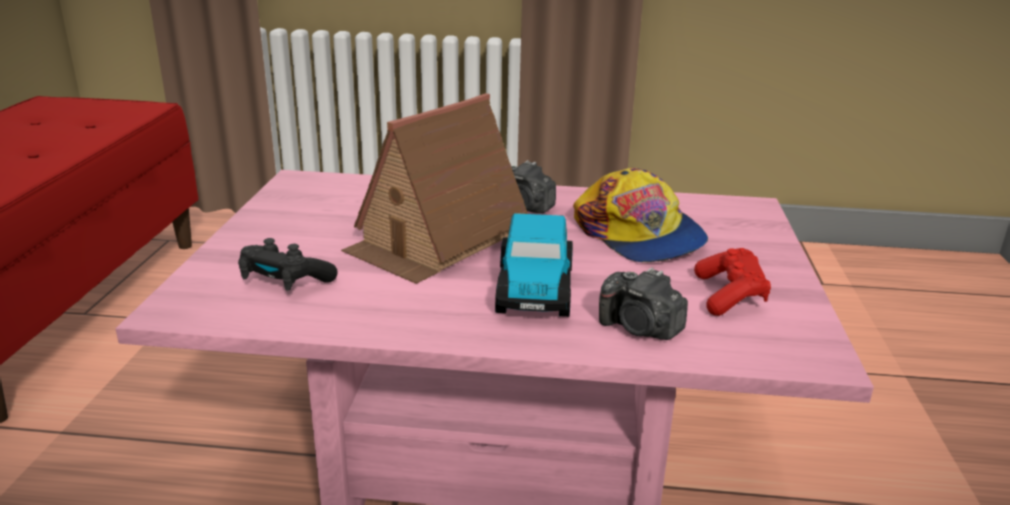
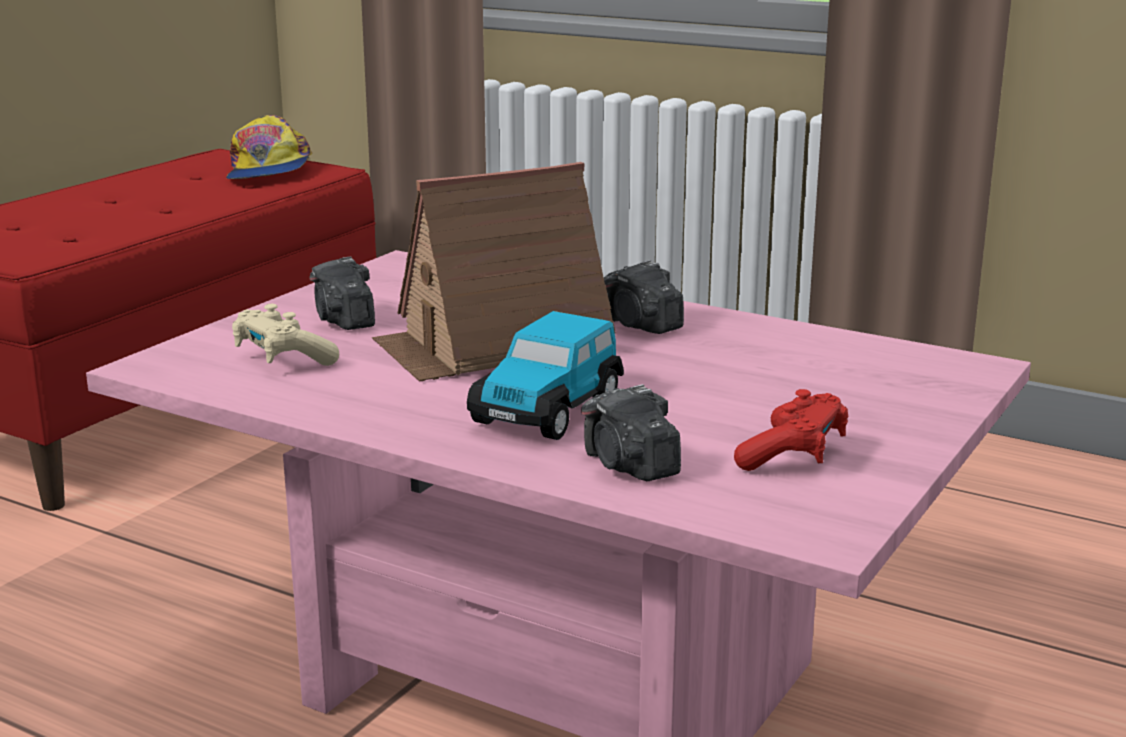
camera: 25 degrees right, 5 degrees down
(285, 282) = (283, 358): black game controller -> beige game controller
(302, 238) = (344, 321): none -> camera
(638, 235) = (758, 374): cap -> cap (268, 170)

